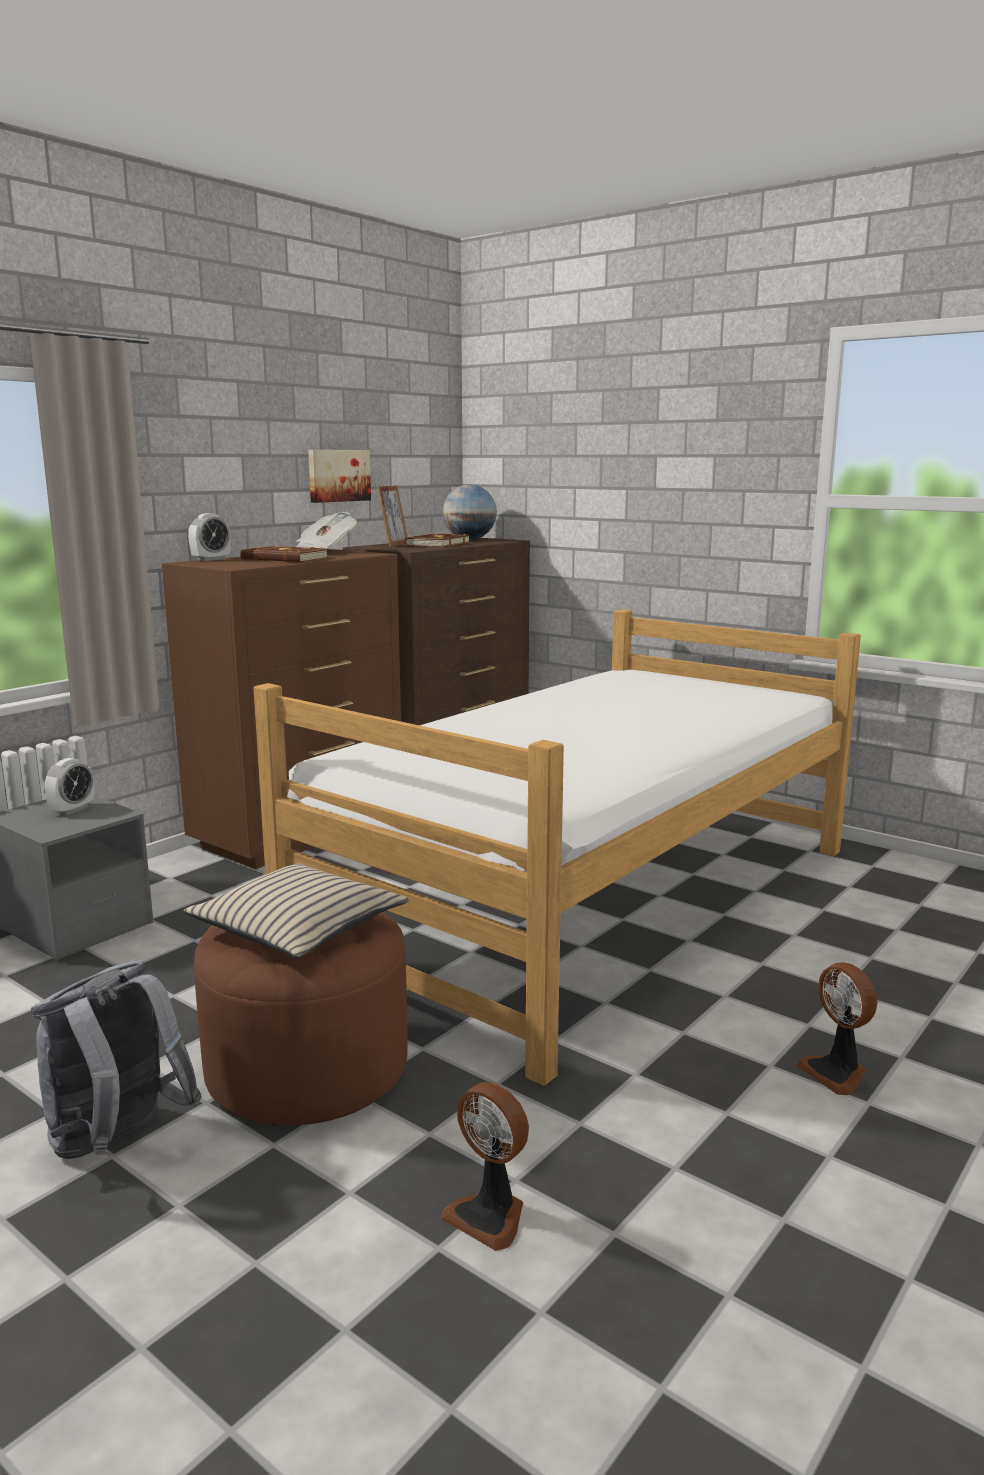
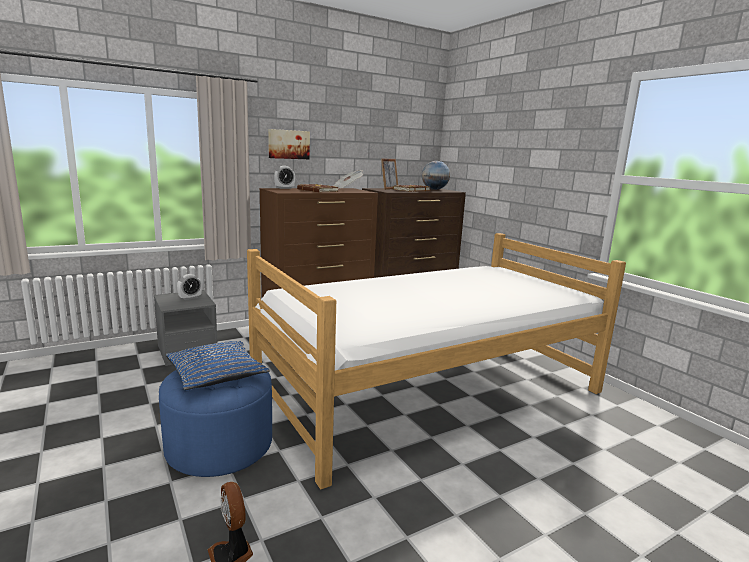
camera: 20 degrees right, 0 degrees up
(117, 1143) = (111, 460): grey backpack -> none
(298, 927) = (216, 374): beige pillow -> blue pillow
(307, 1067) = (219, 445): brown ottoman -> blue ottoman
(338, 475) = (363, 152): picture -> picture (288, 144)
(836, 1073) = (494, 532): fan -> none

